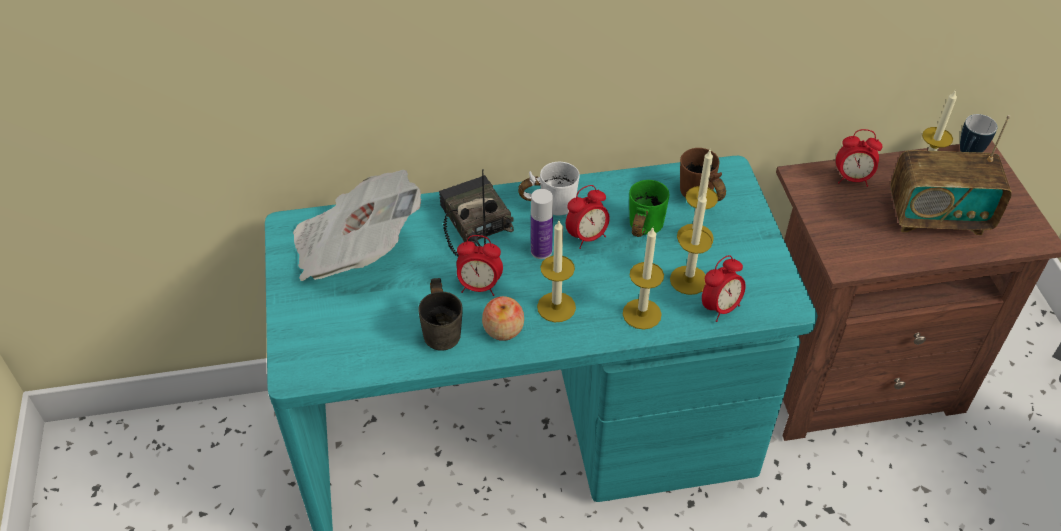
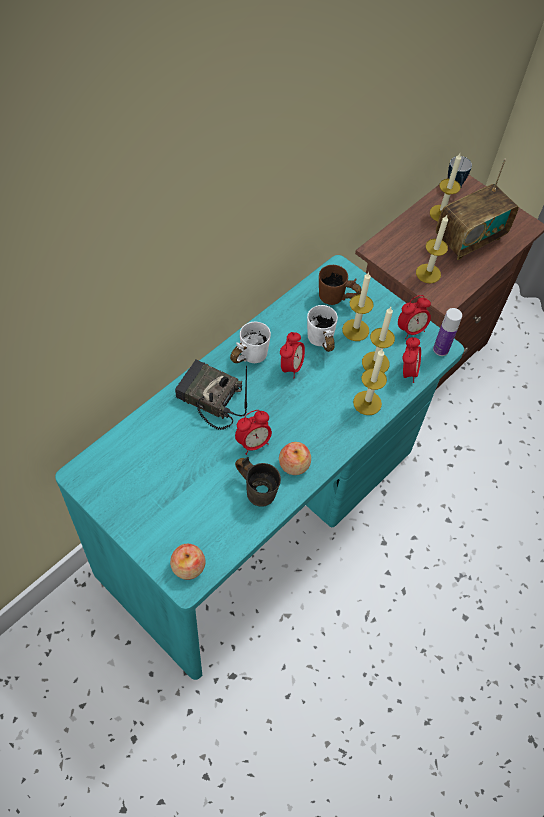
camera: 40 degrees left, 10 degrees up
(309, 361) = (188, 566): none -> apple
(356, 250) = (146, 465): newspaper -> none
(541, 251) = (271, 394): bottle -> bottle (440, 349)
(556, 307) = (313, 429): candle -> candle (428, 273)
(639, 229) = (318, 343): green mug -> white mug
(852, 179) = (405, 236): alarm clock -> alarm clock (411, 330)

